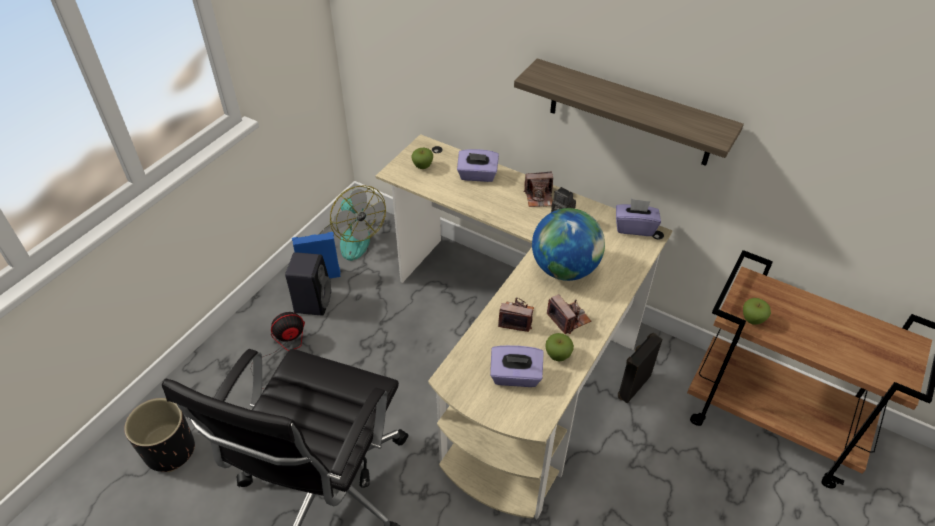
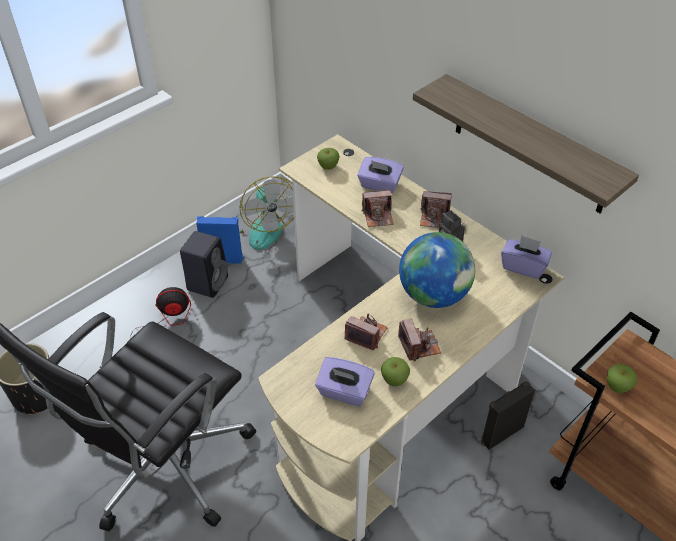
camera: 15 degrees right, 0 degrees up
(487, 205) = (378, 216): none -> camera

